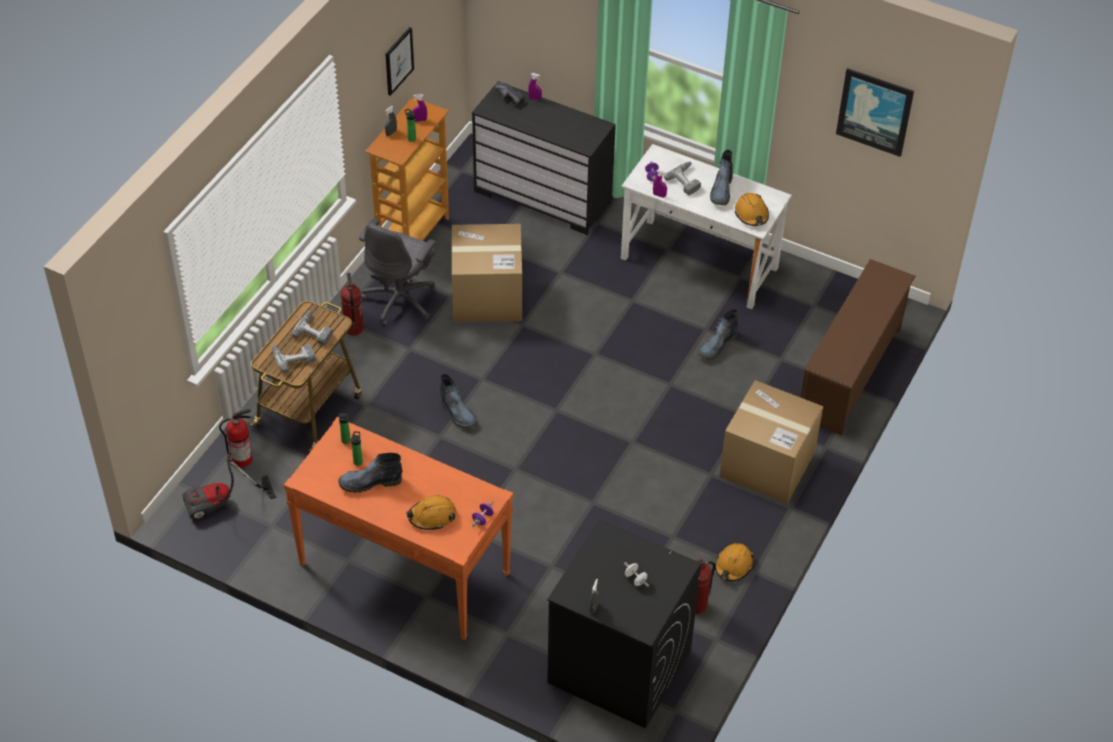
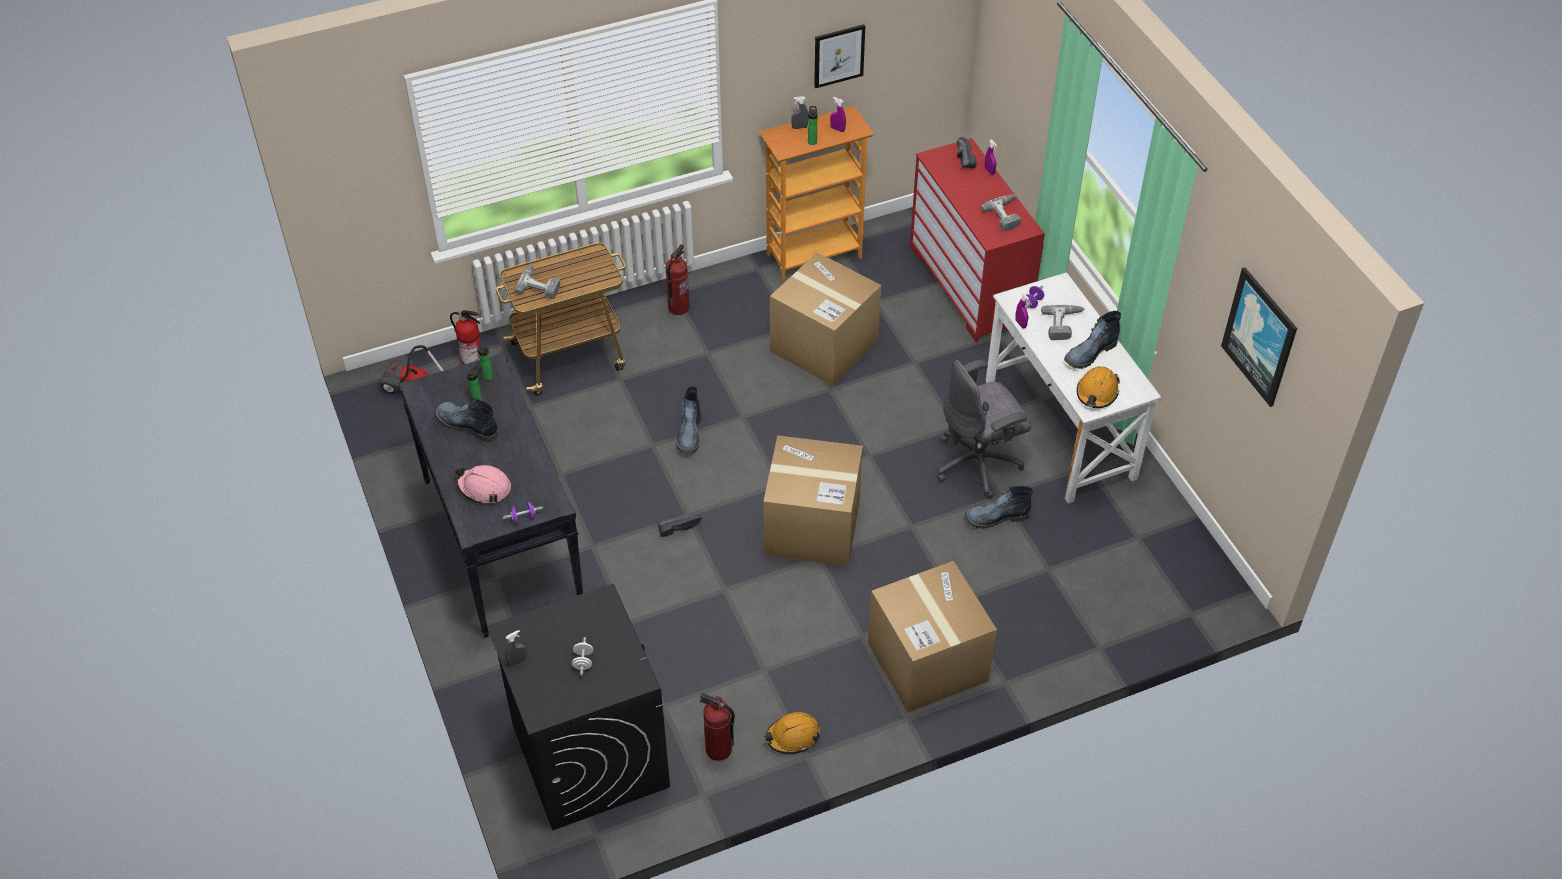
camera: 40 degrees right, 0 degrees up
(315, 330) = (583, 273): power drill -> power drill (1007, 215)
(401, 300) = (744, 306): grey office chair -> grey office chair (979, 464)
(403, 569) = (501, 540): orange console table -> black console table
(432, 516) = (484, 488): orange hard hat -> pink hard hat
(517, 481) = (678, 526): none -> black shoe
(543, 196) = (970, 285): black dresser -> red dresser
(607, 424) = (812, 527): none -> cardboard box
(851, 375) = (1107, 629): brown shoe rack -> none

